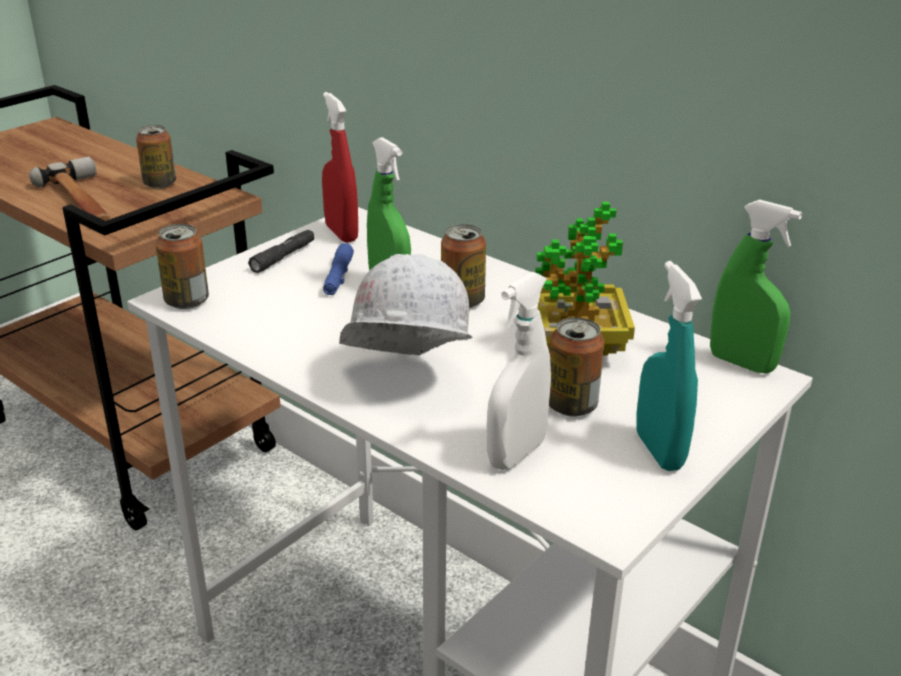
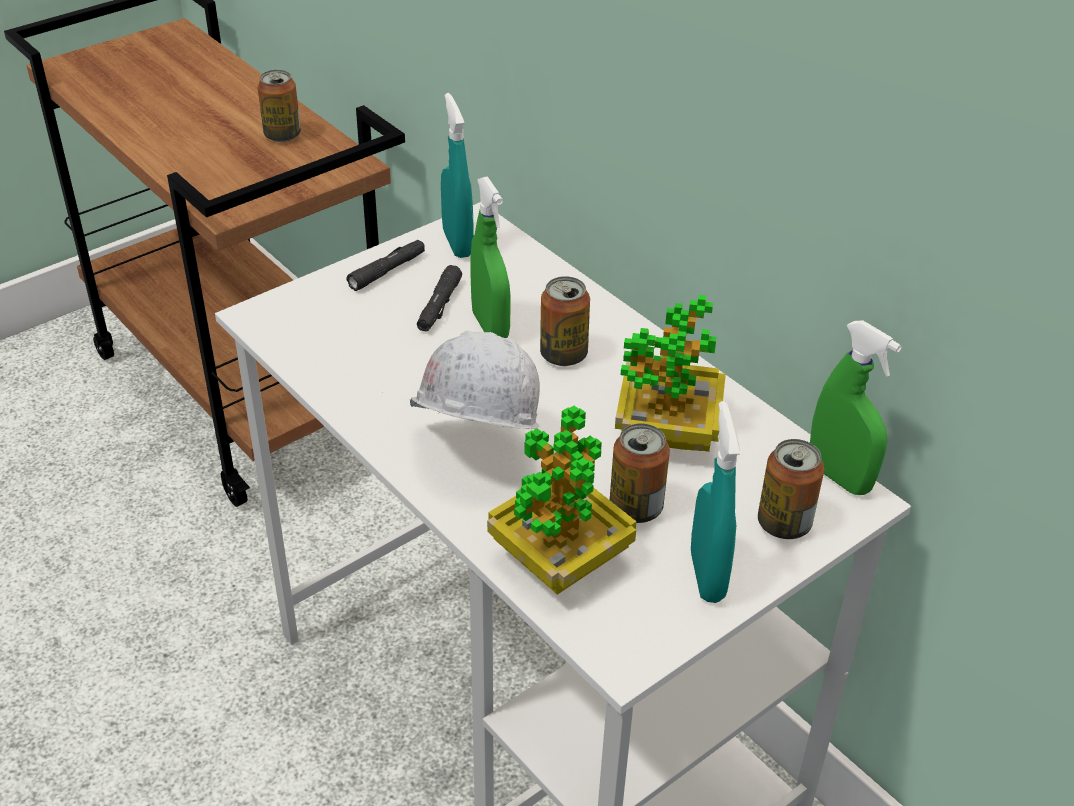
camera: 10 degrees right, 10 degrees up
(83, 202) = (196, 154): hammer -> none
(187, 301) = (275, 321): can -> can (784, 523)
(338, 277) = (439, 306): blue flashlight -> black flashlight
(341, 233) = (457, 243): red spray bottle -> turquoise spray bottle
(516, 454) = (560, 559): white spray bottle -> potted plant

